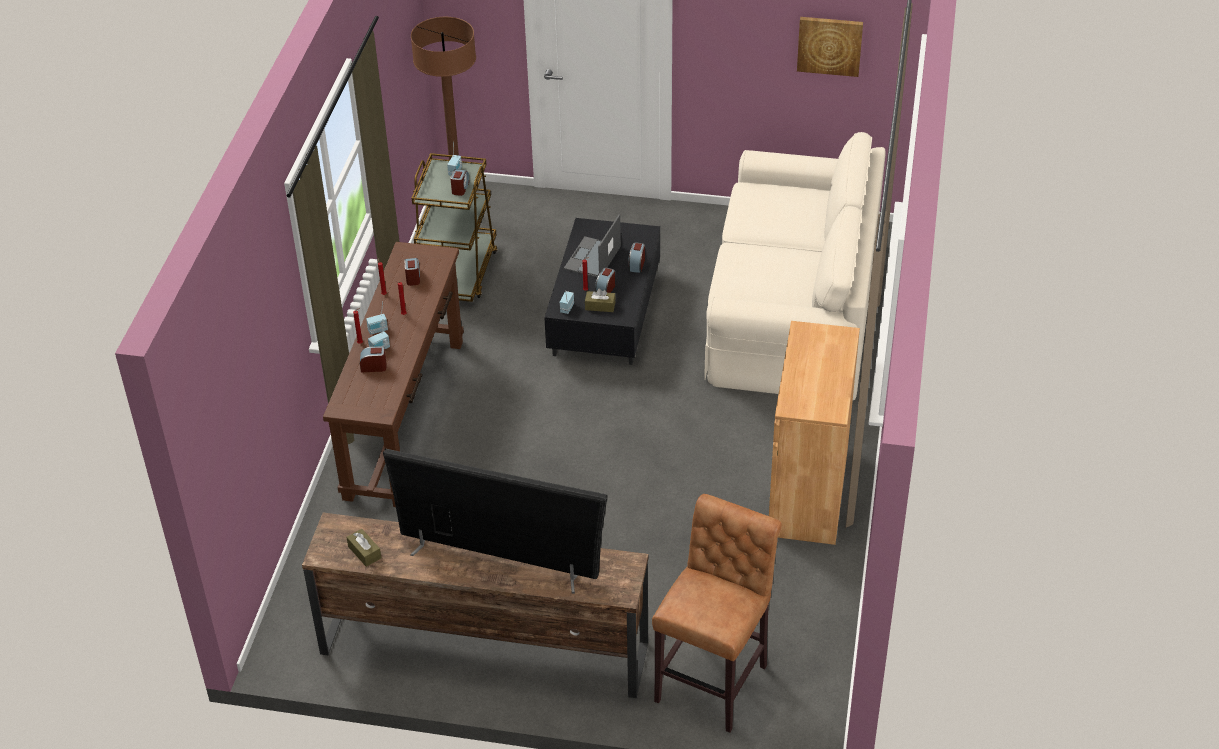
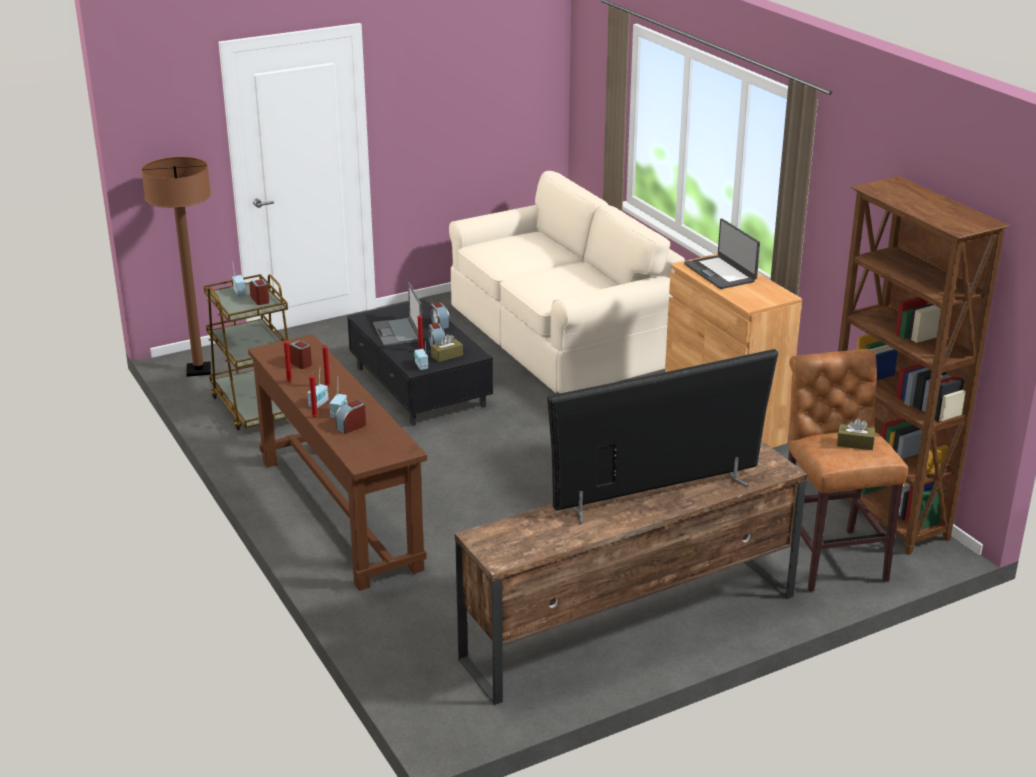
camera: 40 degrees left, 15 degrees down
(364, 552) = (536, 540): brown tissue box -> brown tissue box (855, 443)
(816, 668) = (883, 515): none -> brown bookcase
(819, 354) = (720, 272): none -> laptop
(829, 45) = (498, 103): picture -> none

